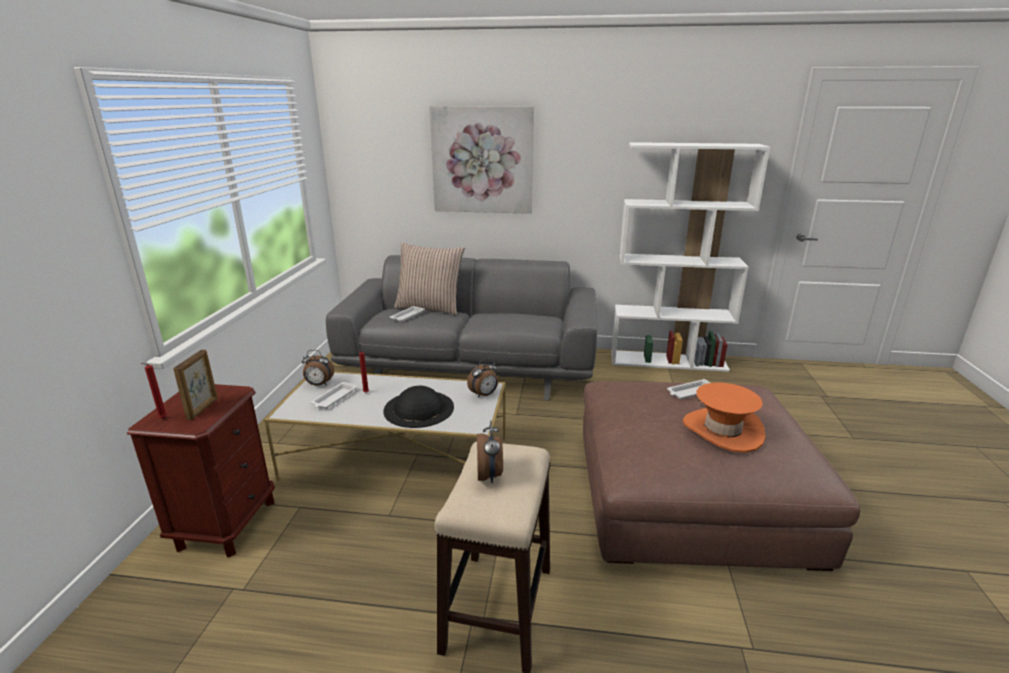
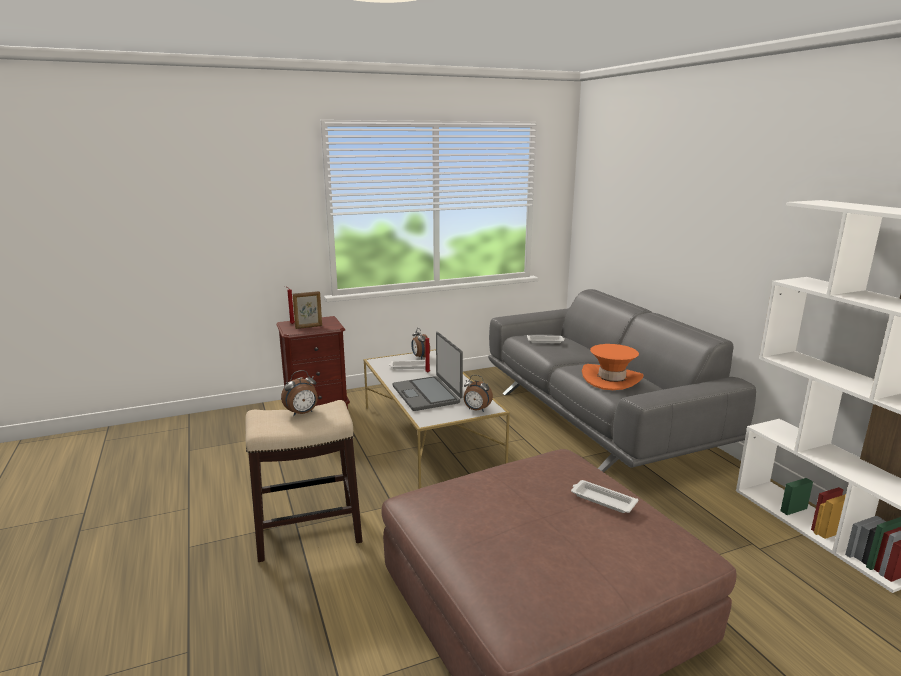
camera: 60 degrees right, 5 degrees down
(418, 408) = (427, 394): black hat -> laptop
(430, 307) = (582, 344): pillow -> none
(482, 160) = (676, 206): picture -> none
(722, 430) = (537, 531): orange hat -> orange hat (611, 379)

